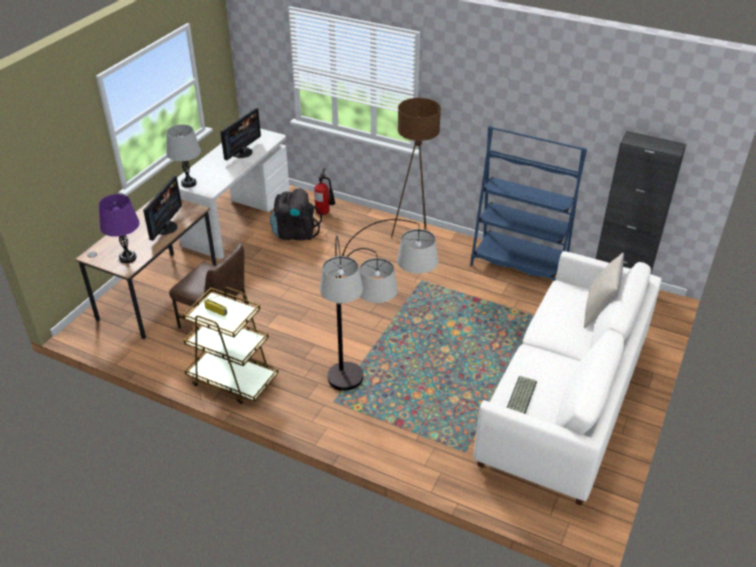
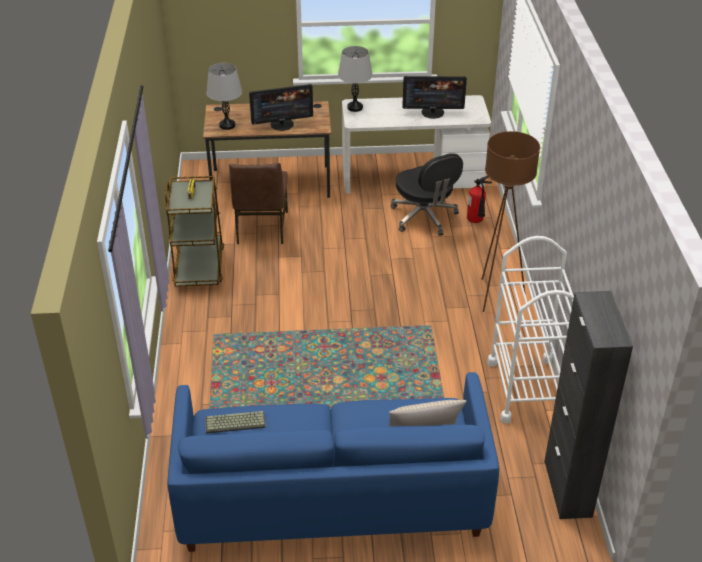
camera: 60 degrees right, 0 degrees up
(127, 258) = (227, 125): purple table lamp -> grey table lamp
(295, 233) = (424, 217): black backpack -> black office chair
(368, 406) = (223, 358): floor lamp -> none
(518, 265) = (527, 389): blue bookcase -> white cart
(565, 399) = (332, 496): white sofa -> blue sofa

